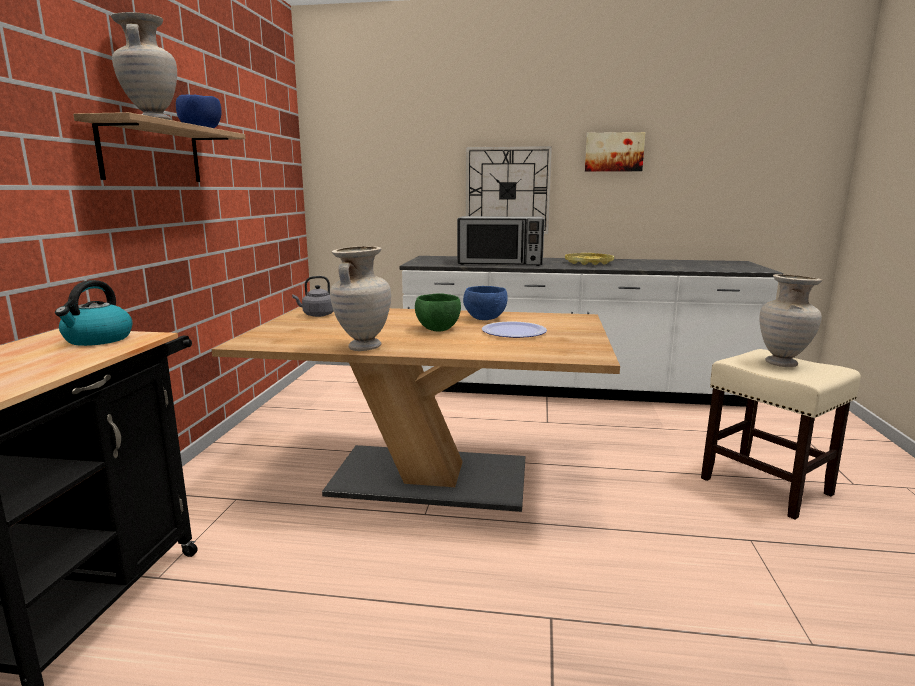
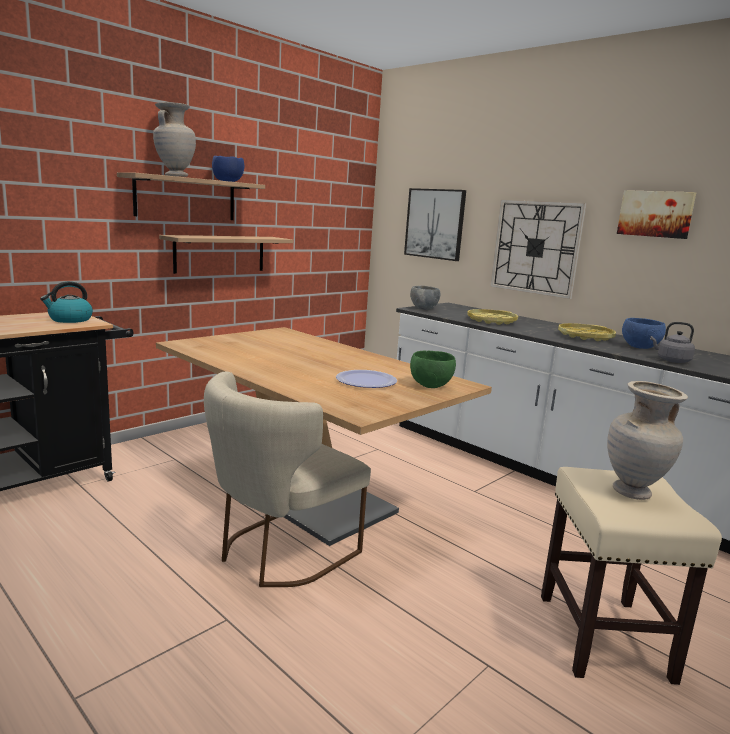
camera: 35 degrees right, 0 degrees up
(192, 227) = (220, 254): none -> shelf
(317, 315) = (272, 335): grey kettle -> grey kettle (671, 360)
(363, 347) = (232, 363): beige vase -> none
(389, 176) = (435, 224): none -> picture
(422, 263) = (423, 309): none -> grey bowl
(437, 329) = (317, 364): green bowl -> green bowl (430, 385)
(484, 318) = (378, 366): blue bowl -> blue bowl (639, 347)
(495, 538) = (279, 553): none -> beige chair
(500, 263) = (491, 321): microwave -> yellow tray

